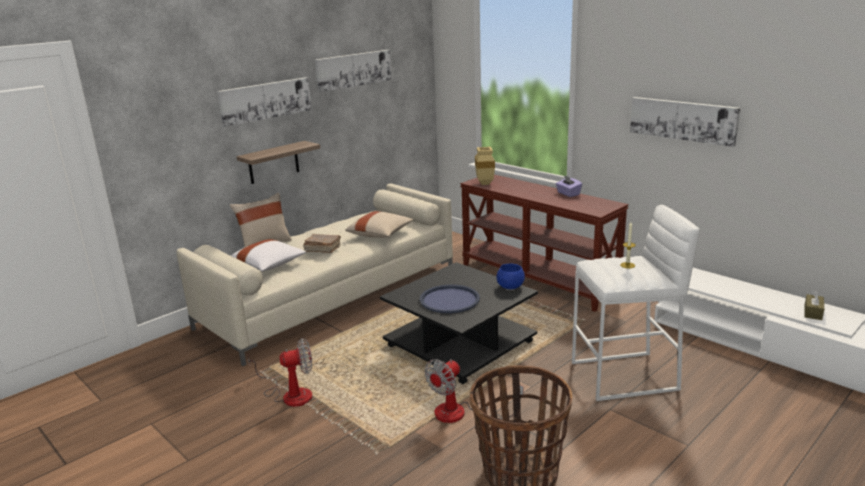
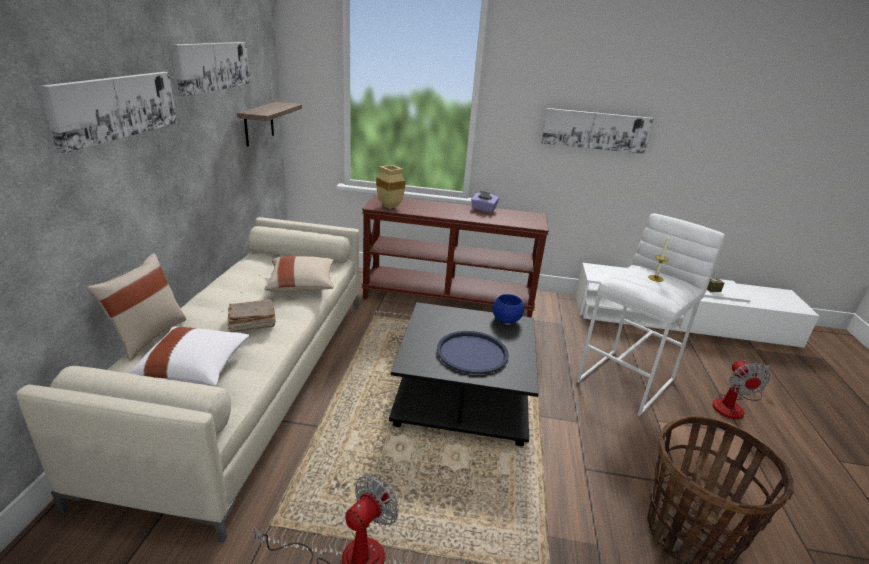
camera: 40 degrees left, 5 degrees up
(273, 162) = (136, 208): shelf -> shelf (259, 123)
(461, 413) = (560, 485): fan -> fan (733, 405)

